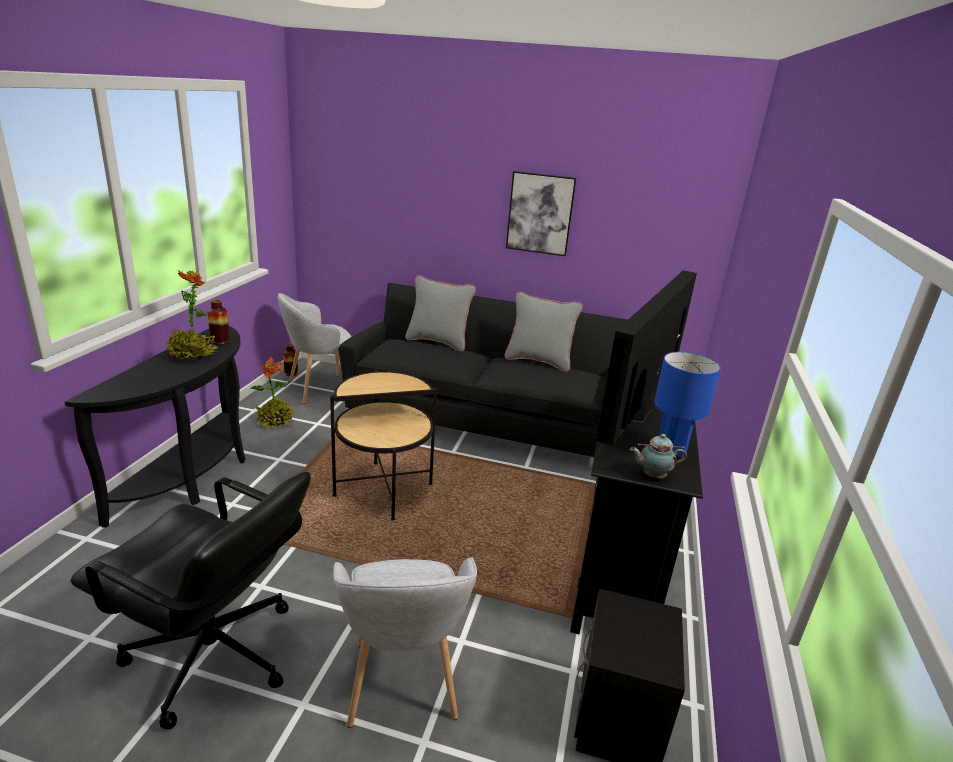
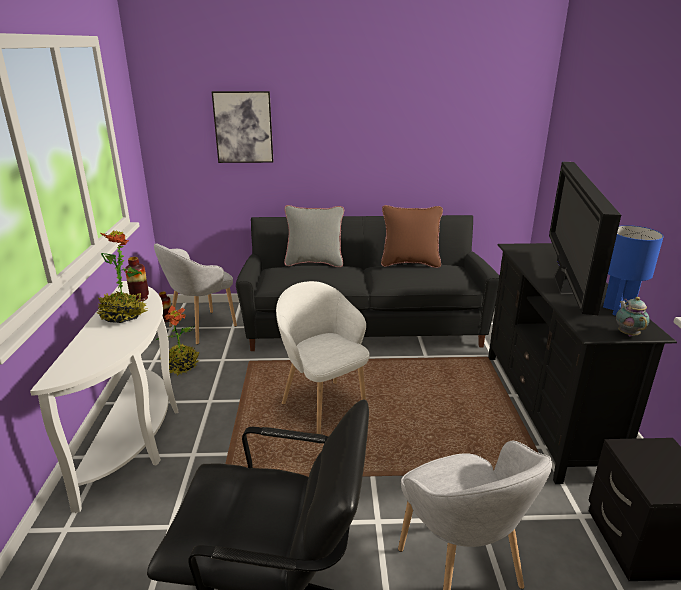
camera: 15 degrees left, 0 degrees up
(194, 476) = (138, 437): black console table -> white console table
(383, 490) = (323, 405): side table -> white armchair
(538, 361) = (410, 263): grey pillow -> brown pillow
(540, 213) = (385, 134): picture -> picture (243, 127)
(652, 476) = (627, 333): teapot -> teapot turned 105 degrees clockwise

